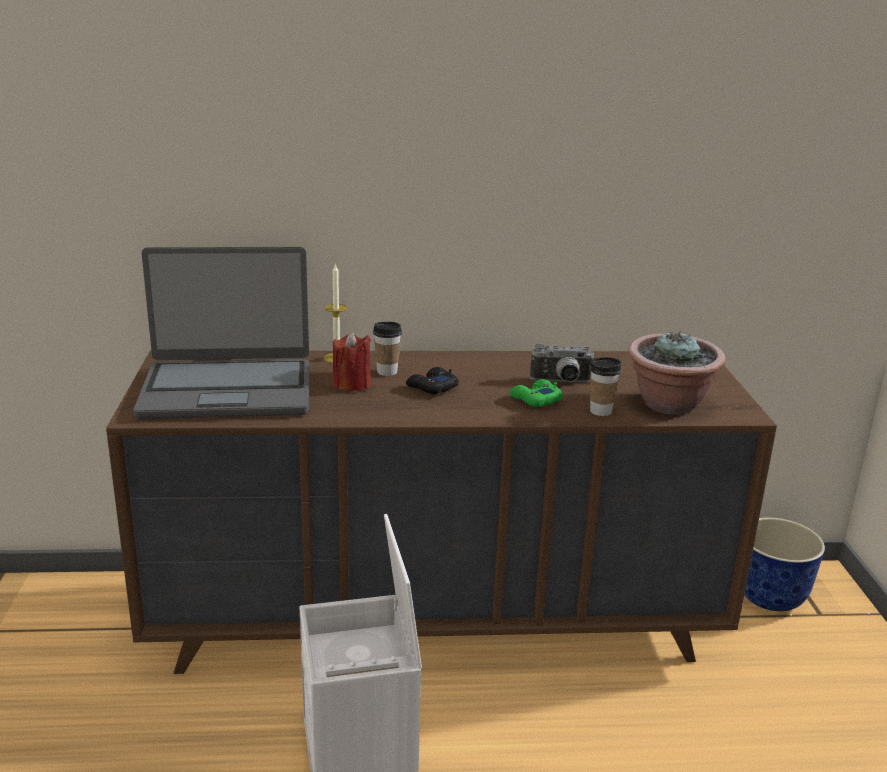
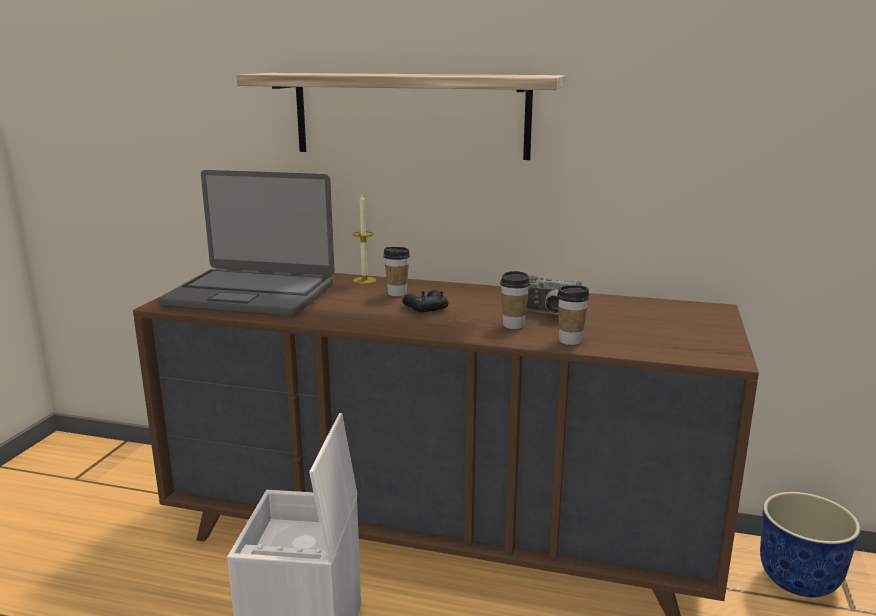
camera: 20 degrees right, 5 degrees down
(352, 384) = (357, 299): red candle -> none
(382, 173) = (410, 115): none -> shelf
(535, 399) = (513, 325): green game controller -> cup
(669, 405) = (649, 342): potted plant -> none

